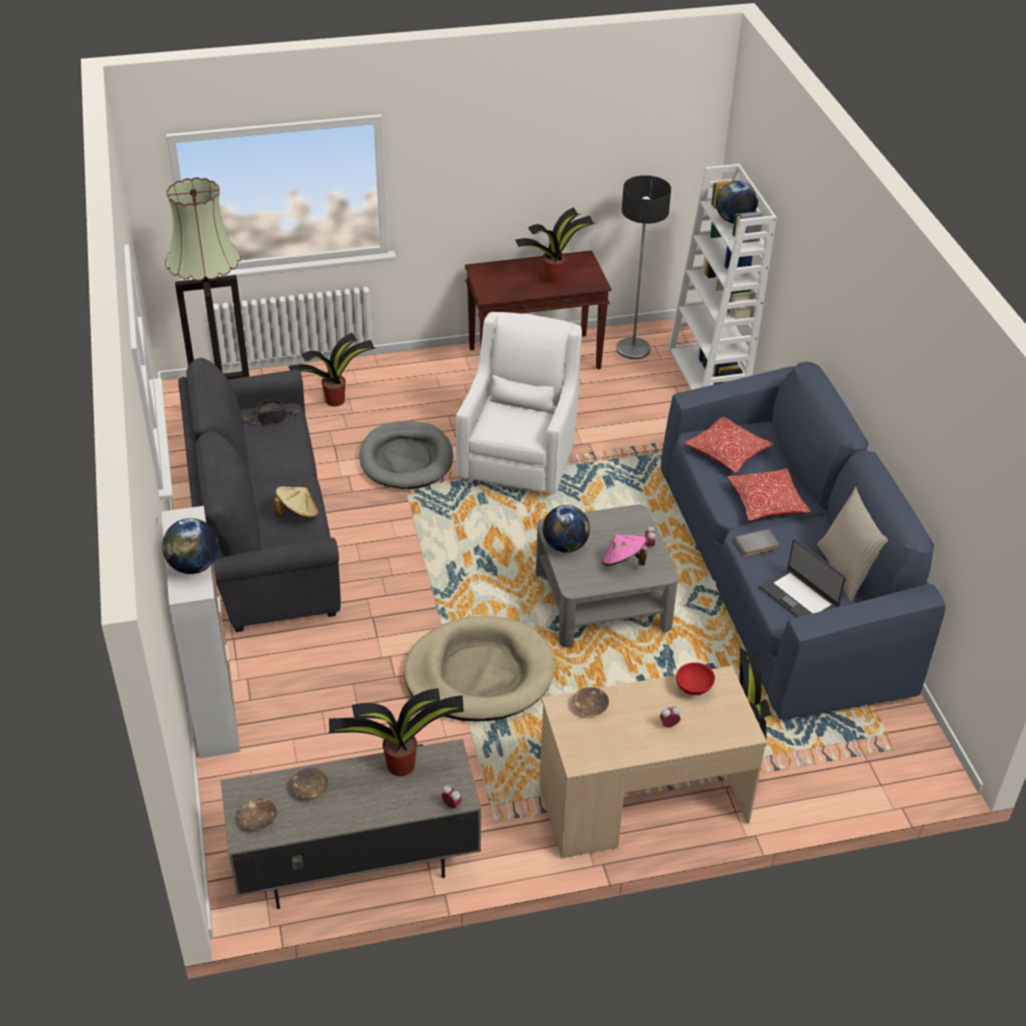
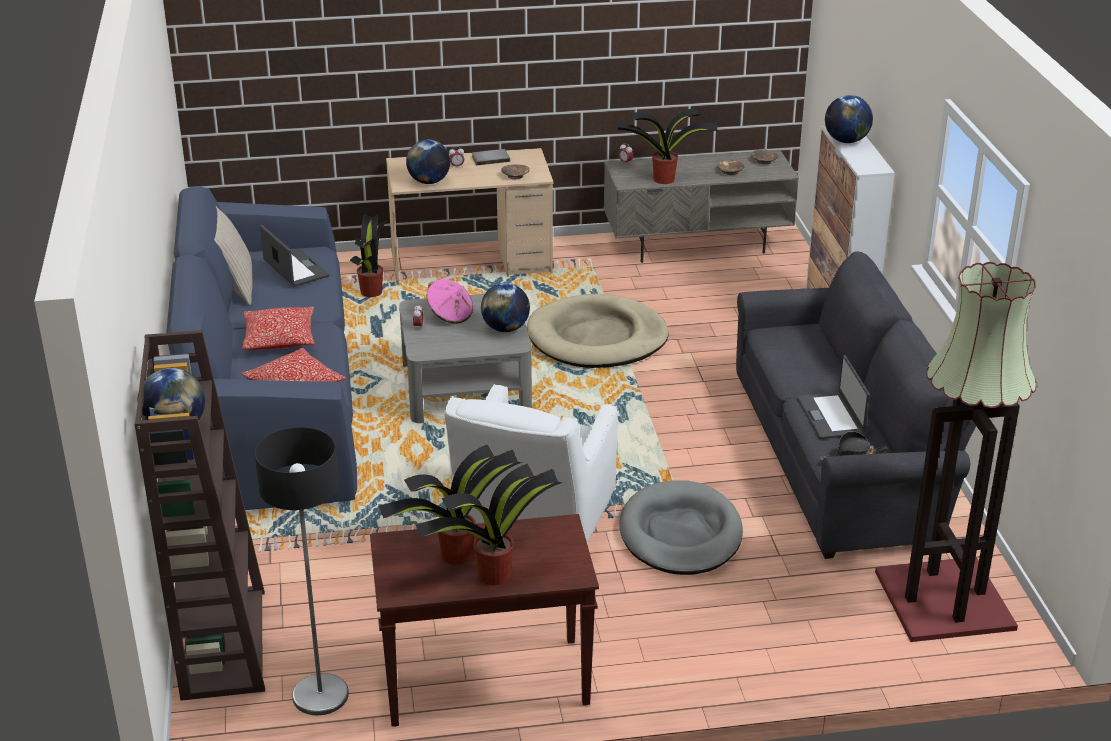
camera: 175 degrees left, 10 degrees down
(278, 454) = (831, 416): none -> laptop
(298, 513) = (791, 359): beige hat -> none
(336, 400) = (791, 621): potted plant -> potted plant (492, 575)
(694, 688) = (429, 182): red bowl -> globe
(708, 375) = (222, 642): white bookcase -> brown bookcase
(757, 545) = (311, 305): grey book -> grey book (490, 158)

